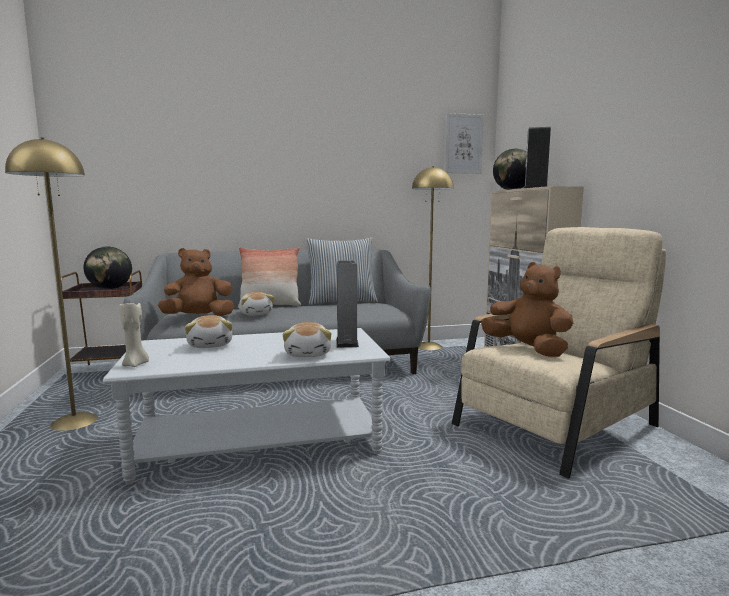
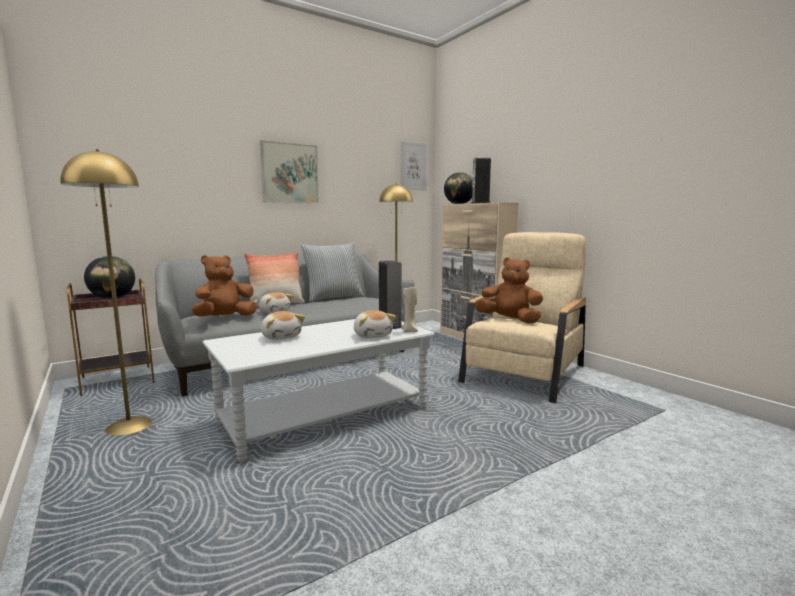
camera: 20 degrees left, 0 degrees up
(136, 364) = (240, 357): beige candle -> beige candle (410, 331)
(304, 158) = (290, 173): none -> picture

